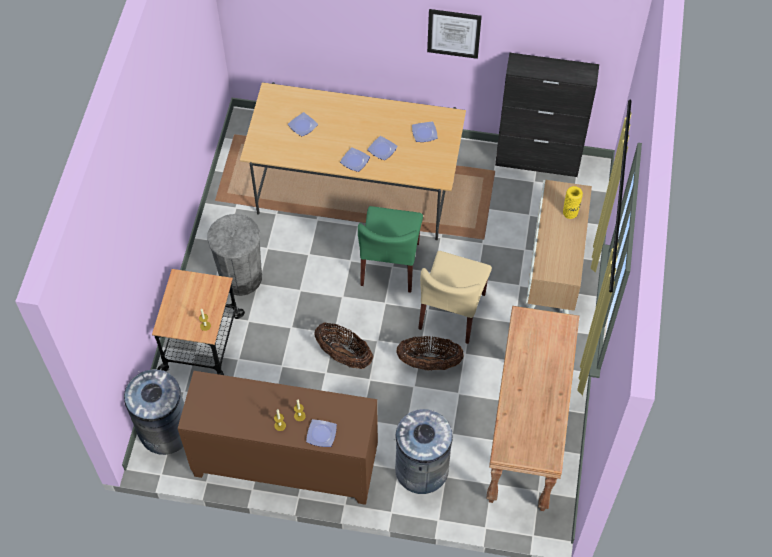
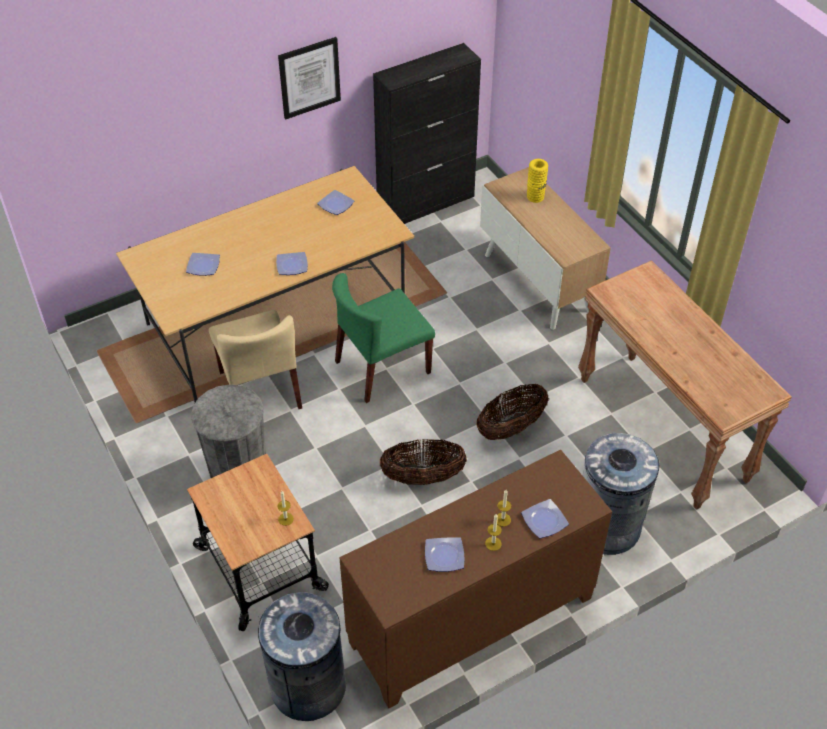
camera: 40 degrees left, 10 degrees down
(383, 149) = (309, 240): plate -> plate (445, 555)
(390, 264) = (382, 367): green chair -> green chair turned 90 degrees clockwise
(452, 312) = (484, 370): beige chair -> beige chair (260, 390)

